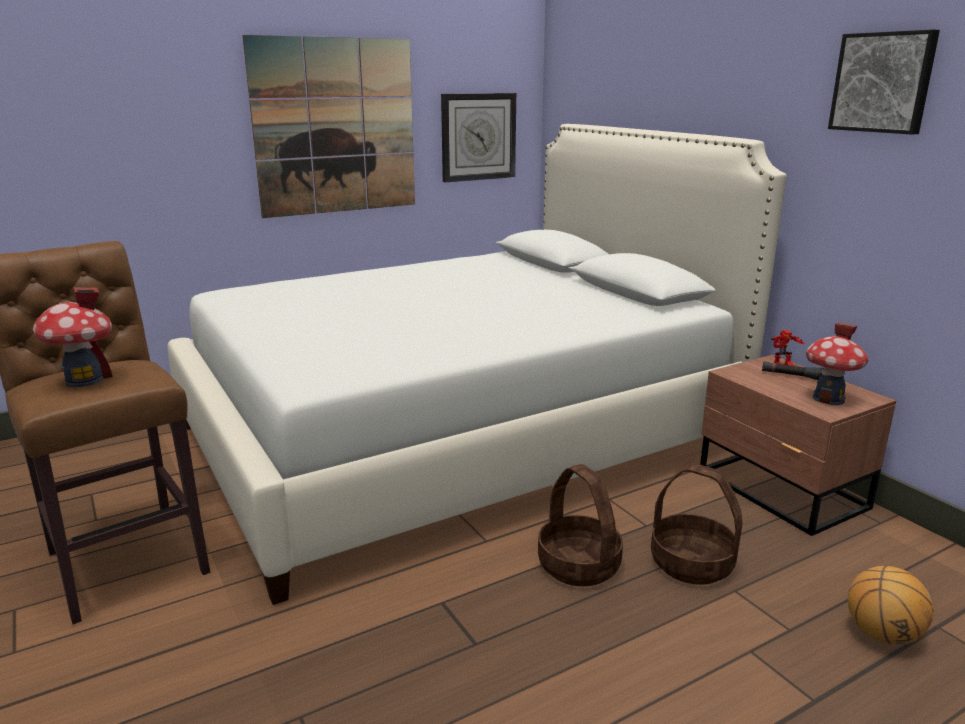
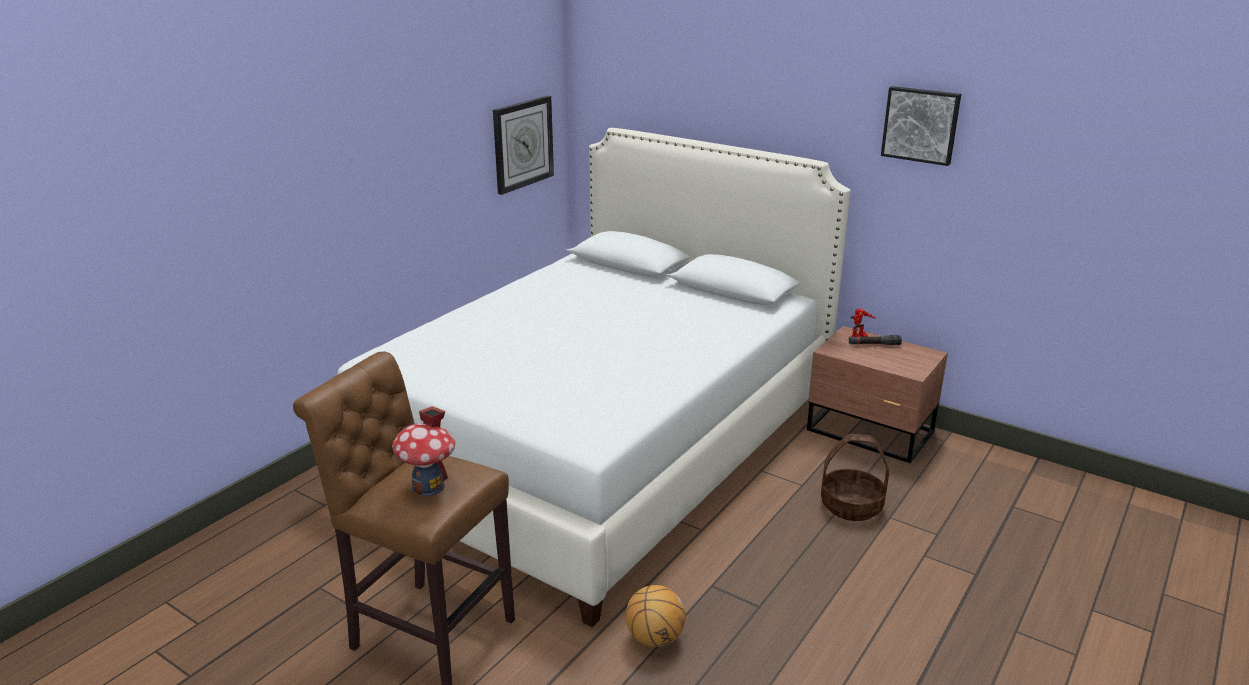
camera: 25 degrees left, 5 degrees up
(335, 127) = (412, 162): picture -> none
(579, 565) = (781, 529): basket -> none
(828, 399) = (908, 361): toy house -> none
(881, 634) = (987, 521): basketball -> basketball (654, 638)

